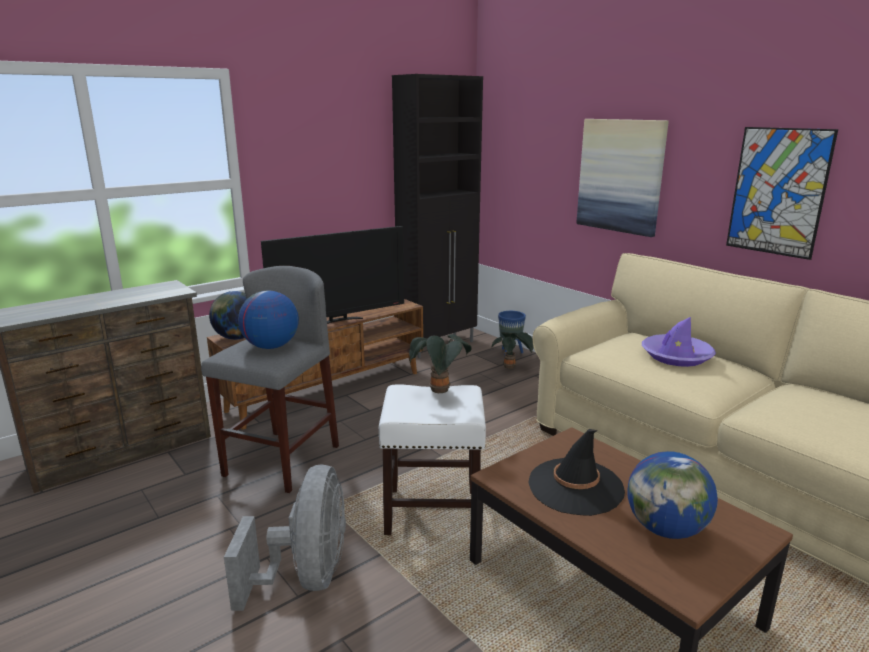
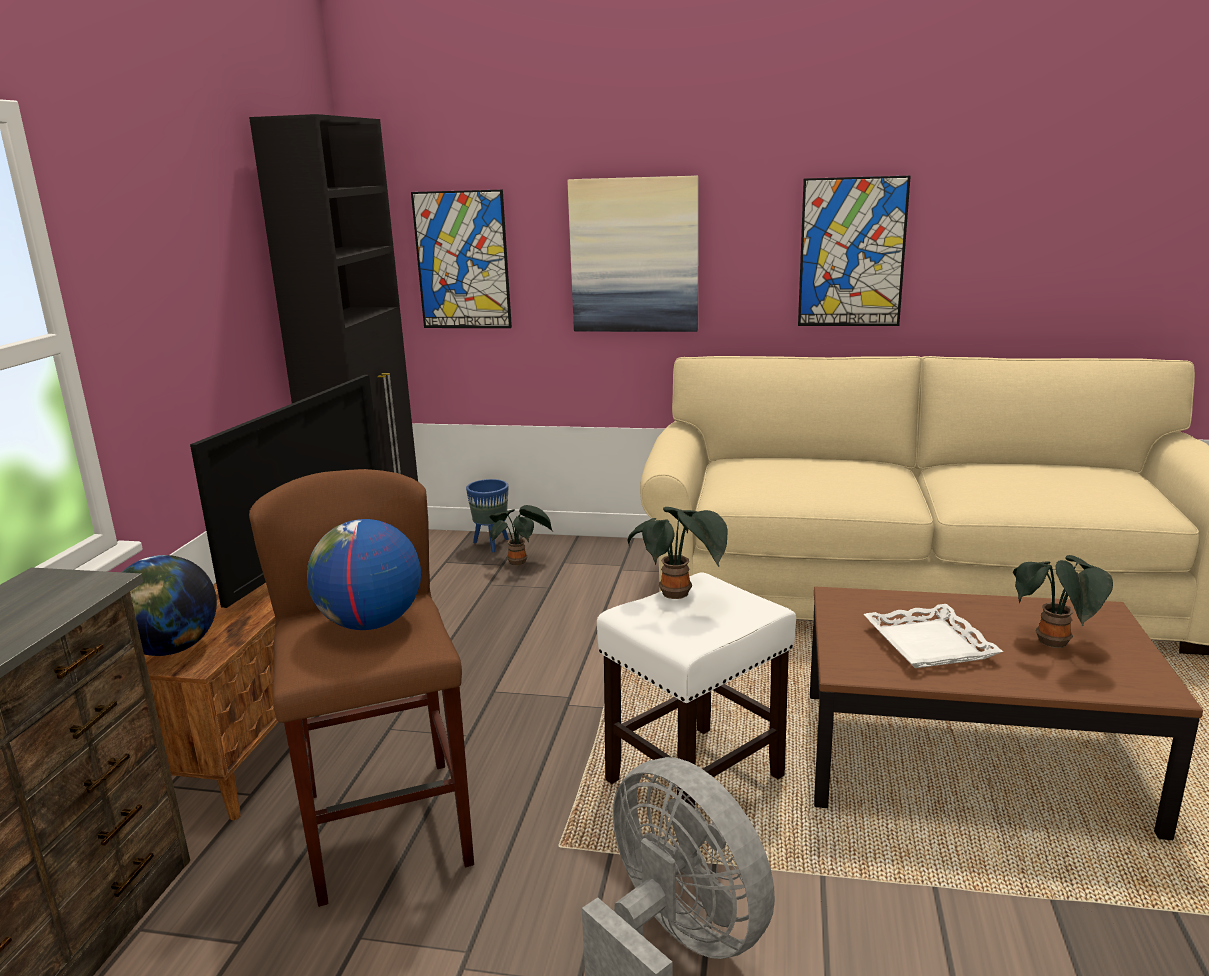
camera: 40 degrees left, 0 degrees up
(281, 460) = (386, 829): grey stool -> brown stool
(525, 168) = (462, 260): none -> picture
(575, 487) = (928, 644): black hat -> white tray
(666, 529) = (1054, 644): globe -> potted plant
(676, 356) = (819, 469): purple hat -> none

